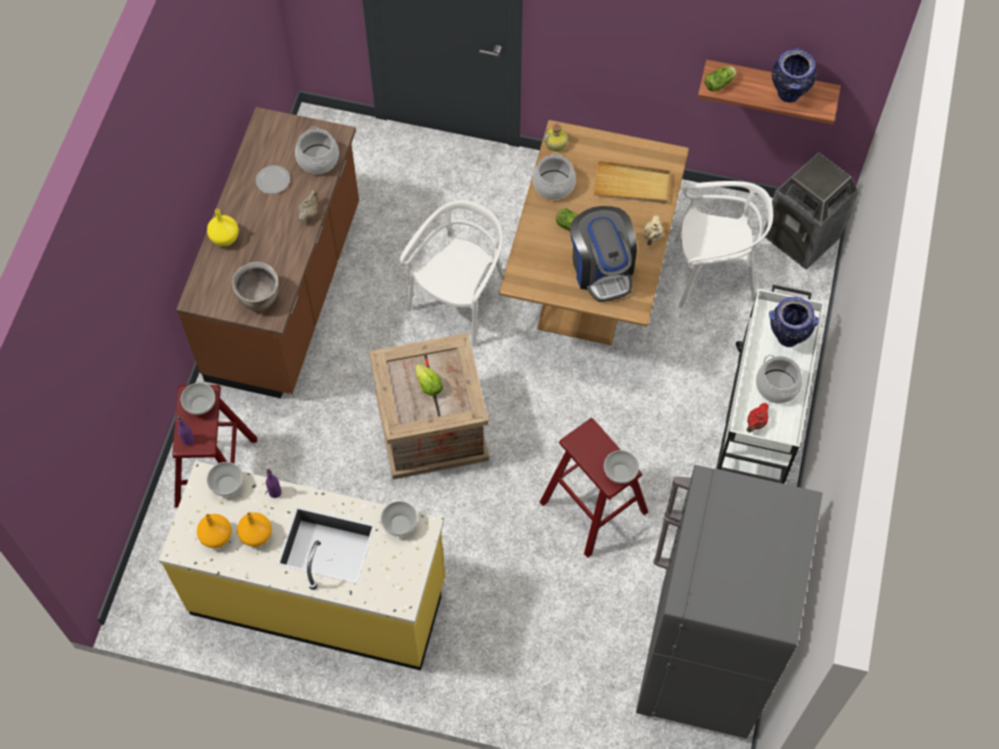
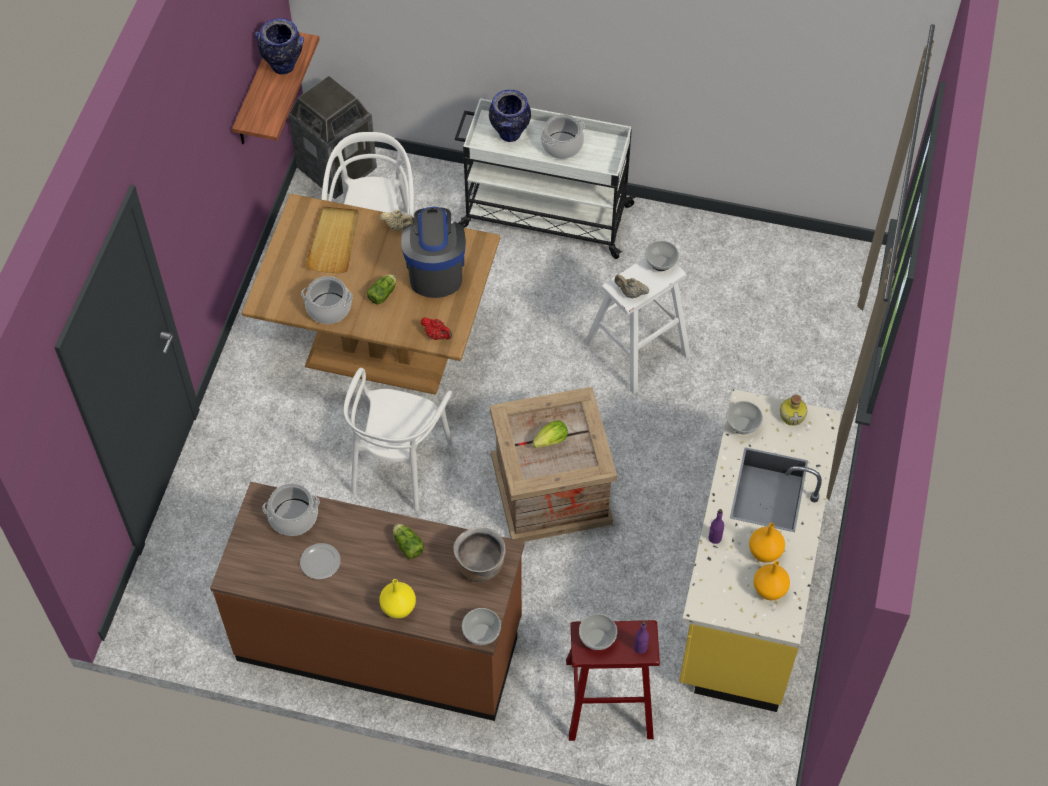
camera: 90 degrees left, 5 degrees down
(227, 484) = (709, 584): bowl -> bowl (481, 633)
(309, 213) = (368, 523): beige teapot -> beige teapot (630, 293)
(460, 301) = (398, 465): white chair -> white chair turned 105 degrees counterclockwise
(556, 144) = (276, 305): bottle -> bottle (792, 415)
(593, 507) = (637, 349): red stool -> white stool
(602, 269) = (435, 269): coffee machine -> coffee machine turned 75 degrees counterclockwise
(701, 663) = (787, 271): grey fridge -> none
(720, 83) = (264, 118): lettuce -> lettuce (407, 544)
(756, 423) = (601, 163): red teapot -> red teapot (437, 335)

